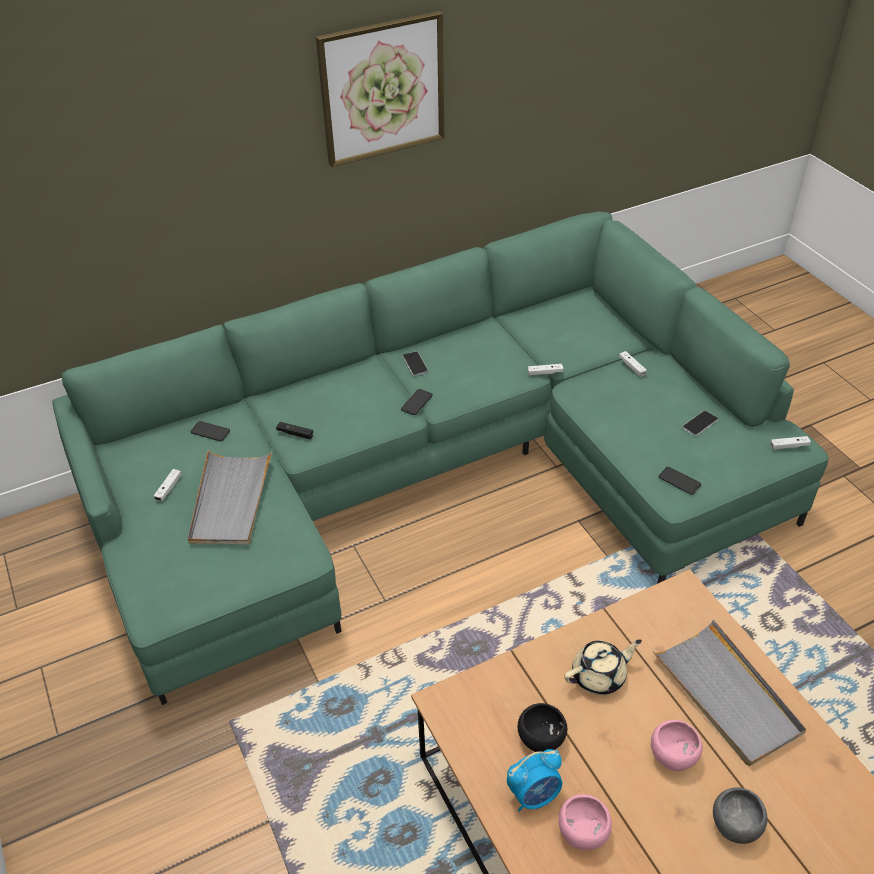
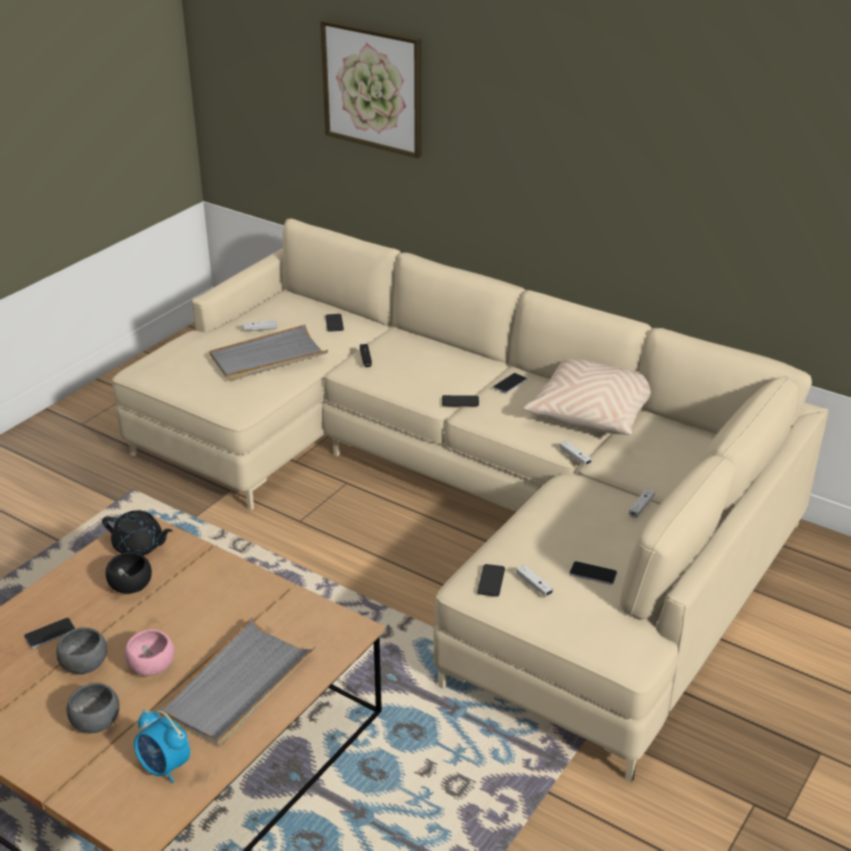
camera: 60 degrees right, 10 degrees down
(382, 89) = (592, 112): picture -> picture (373, 88)
(439, 477) = (468, 500): green sofa -> beige sofa
(477, 712) = (139, 546): none -> black teapot
(490, 338) = (592, 411): none -> beige pillow
(534, 795) = (74, 598): alarm clock -> alarm clock (165, 767)
(582, 832) = (50, 633): pink bowl -> phone
(599, 675) = (215, 601): beige teapot -> none
(644, 813) = (84, 664): none -> grey bowl
(789, 446) = (618, 647): white game controller -> white game controller (534, 585)

